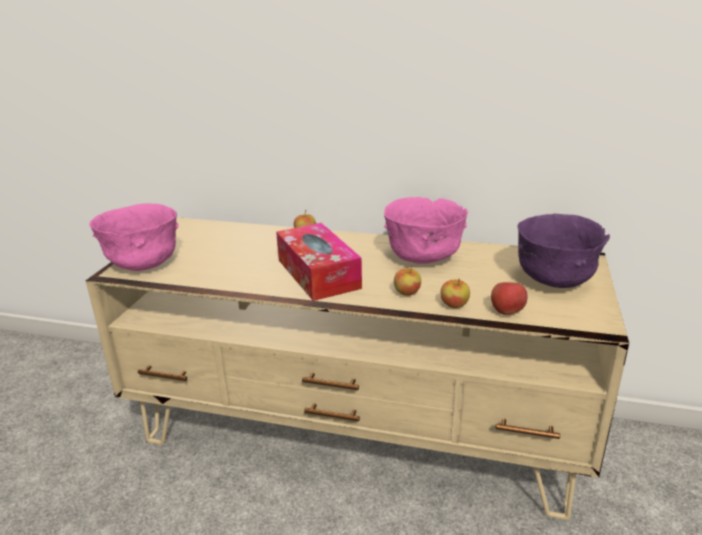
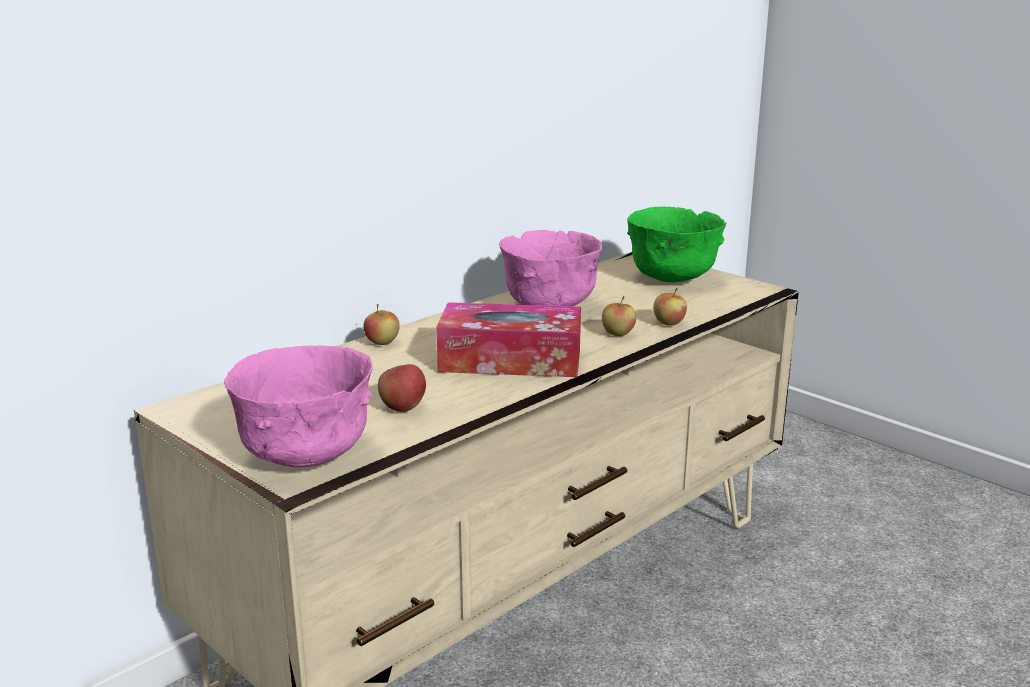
camera: 60 degrees left, 5 degrees down
(507, 311) = (705, 309): apple -> apple (403, 407)
(554, 282) = (672, 279): purple bowl -> green bowl

